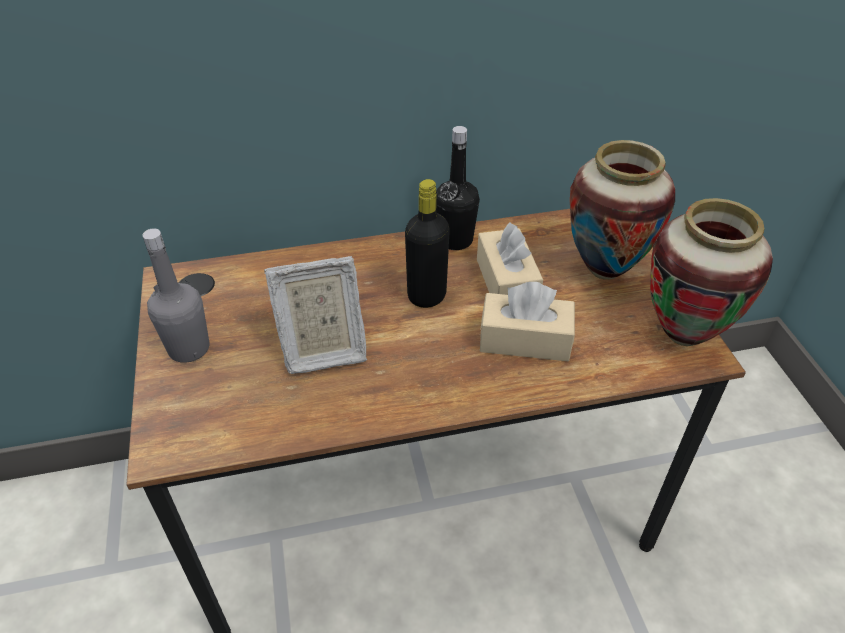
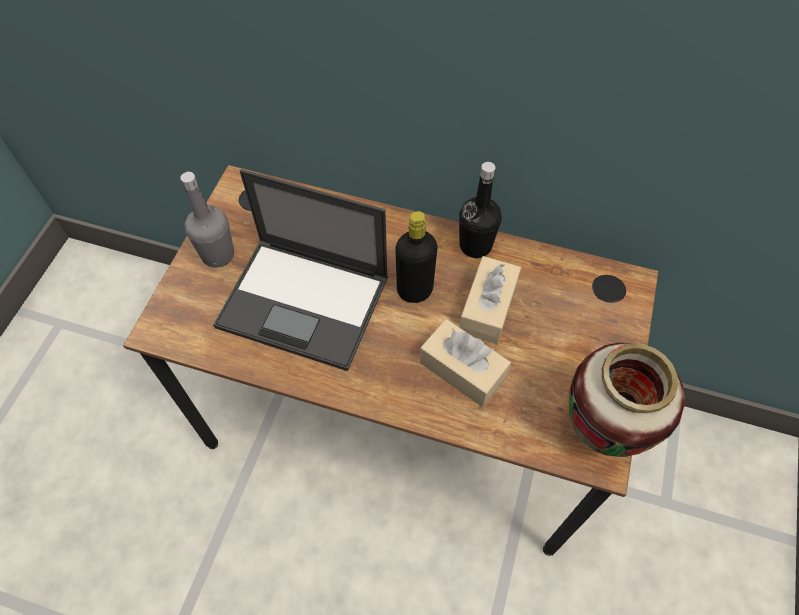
camera: 30 degrees right, 15 degrees up
(322, 351) = (305, 302): picture frame -> laptop
(604, 270) = (581, 335): vase -> none

